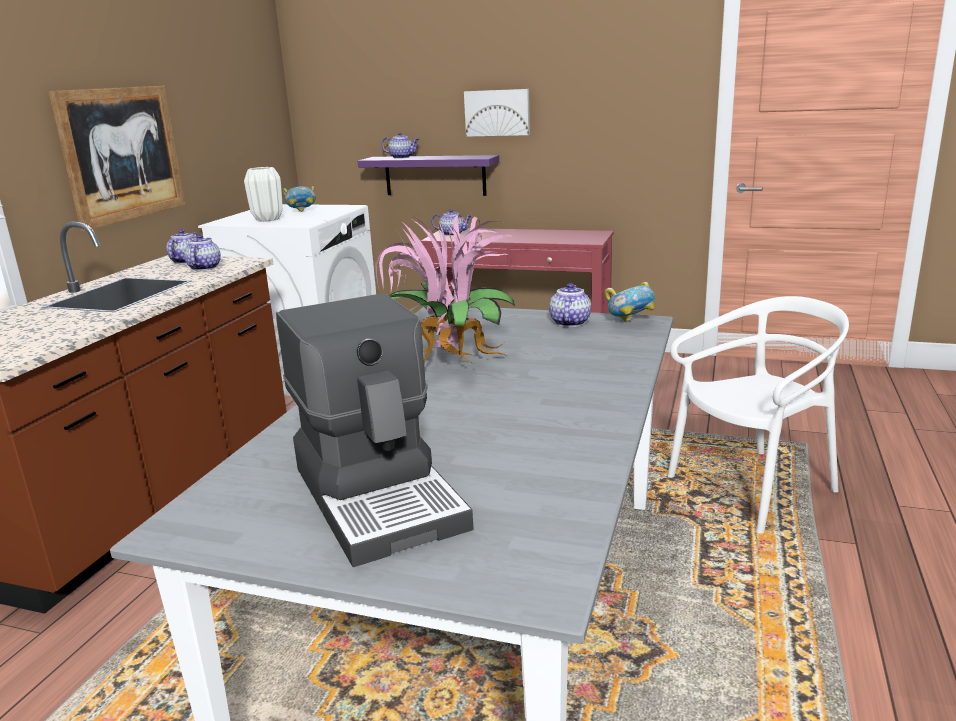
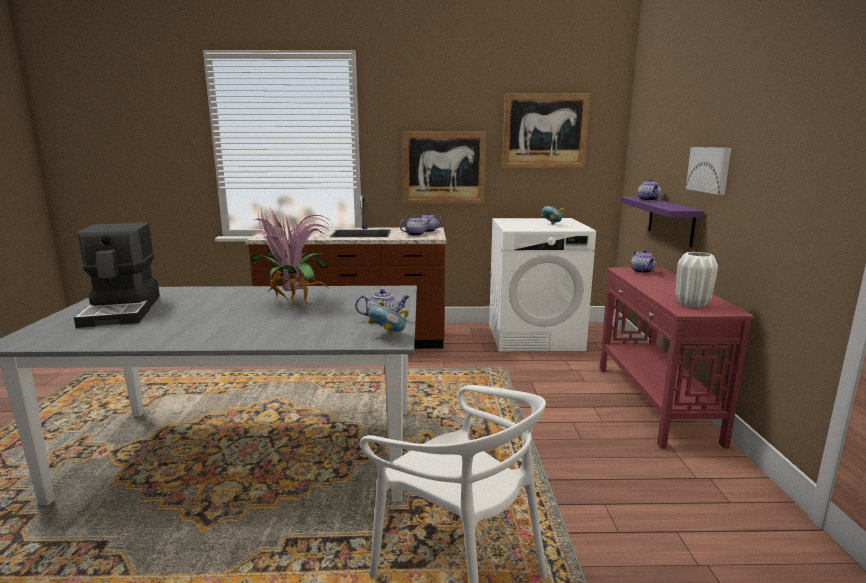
camera: 70 degrees right, 5 degrees down
(219, 82) = (545, 131): none -> picture
(268, 219) = (520, 223): white vase -> white vase (692, 305)
(380, 495) = (123, 310): coffee machine -> coffee machine turned 60 degrees counterclockwise

